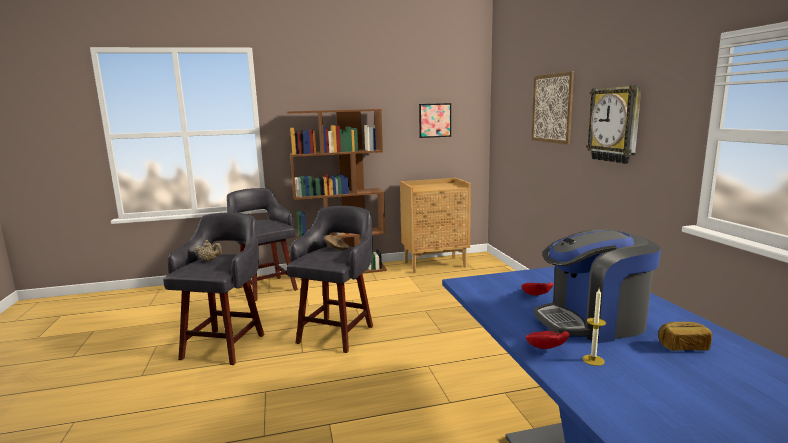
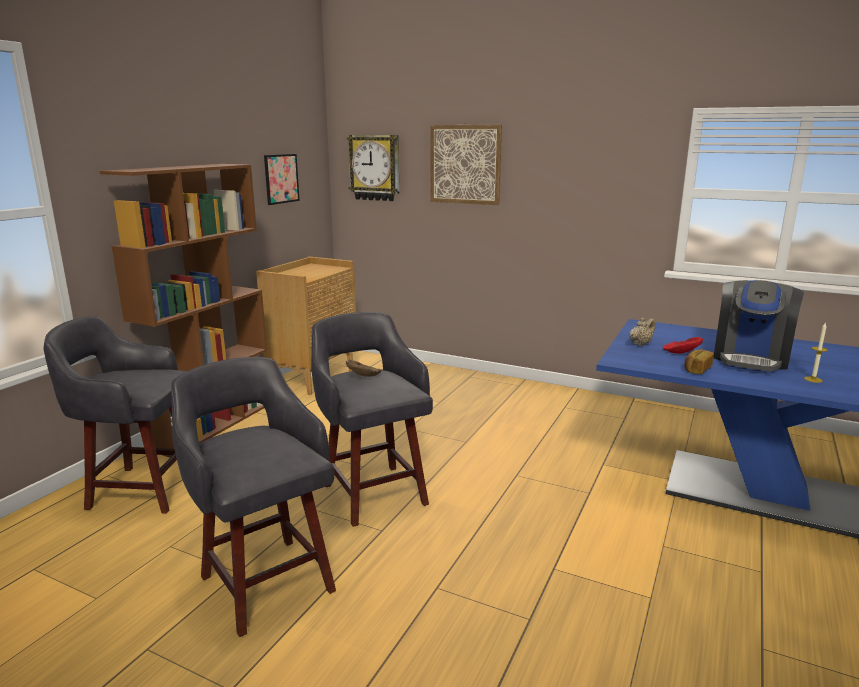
camera: 50 degrees left, 5 degrees up
(209, 260) = (238, 450): beige teapot -> beige teapot (640, 344)
(545, 348) = (783, 383): red bowl -> none
(615, 124) = (568, 184): wall clock -> wall clock (375, 168)
(682, 346) = (810, 355): bread -> bread (696, 369)

